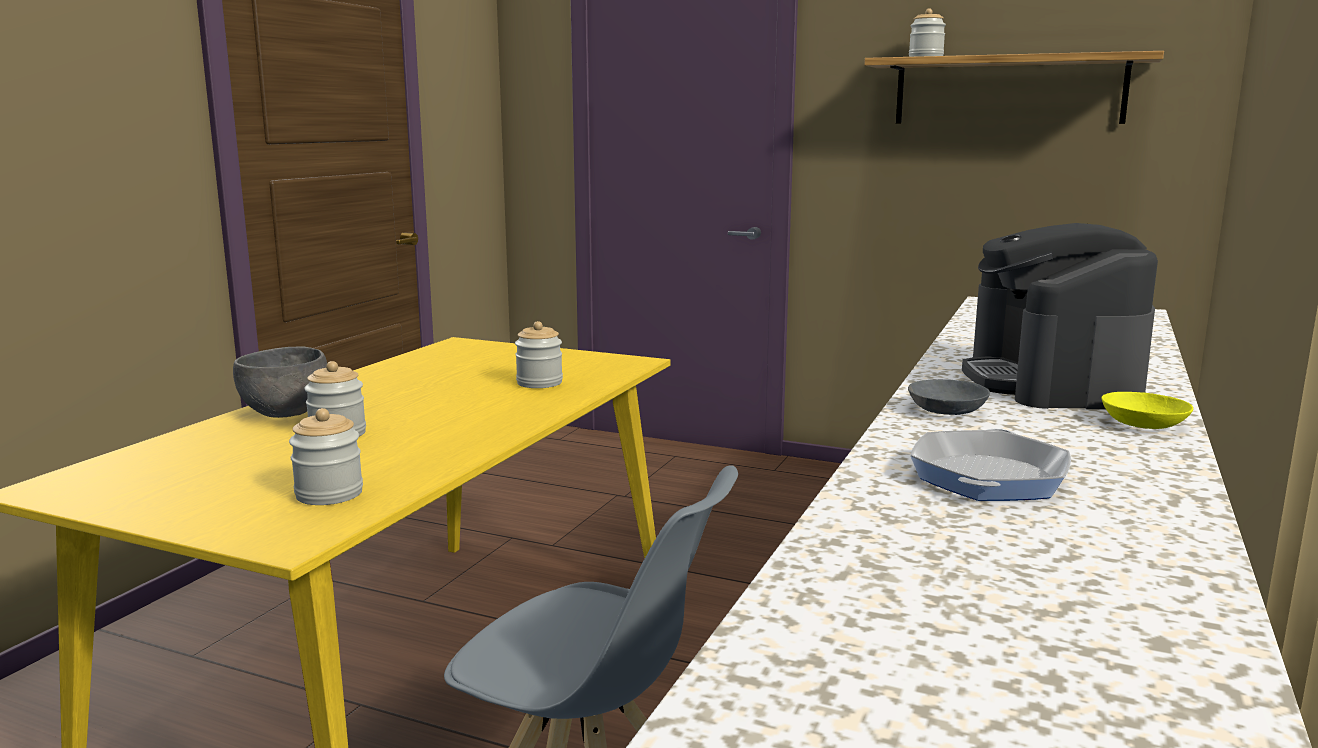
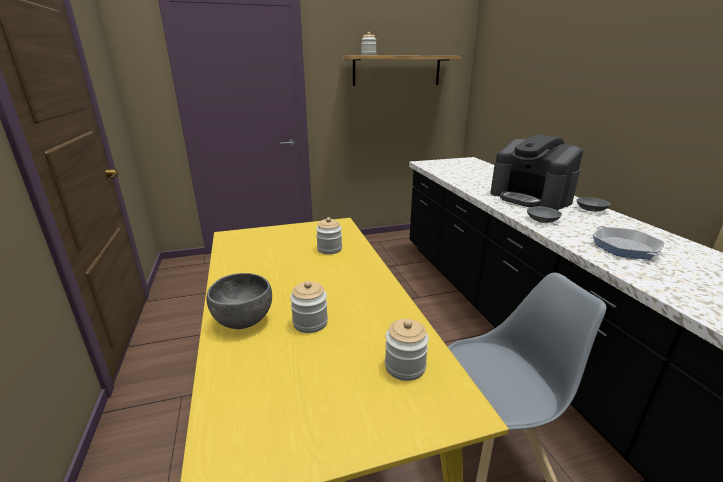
camera: 40 degrees left, 10 degrees up
(1145, 424) = (591, 209): yellow bowl -> grey bowl

